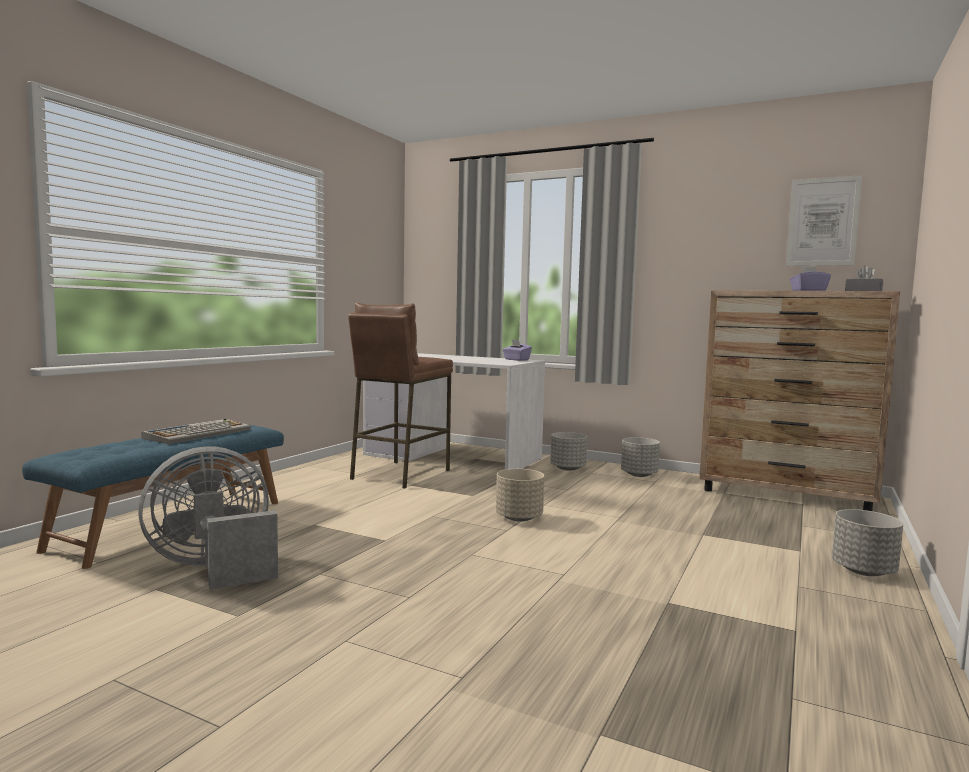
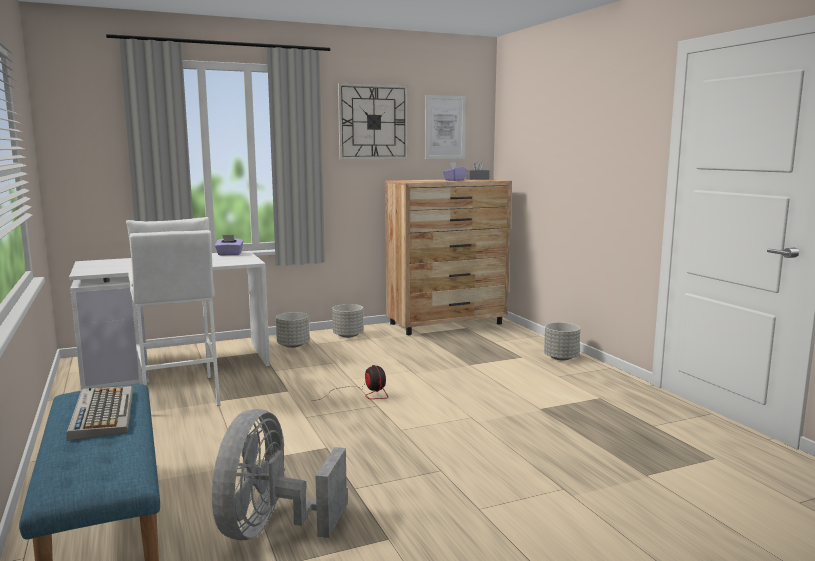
camera: 50 degrees left, 5 degrees up
(399, 474) = (178, 395): brown stool -> white stool
(519, 518) = (362, 394): beige planter -> fan
(712, 221) = (373, 122): none -> wall clock

